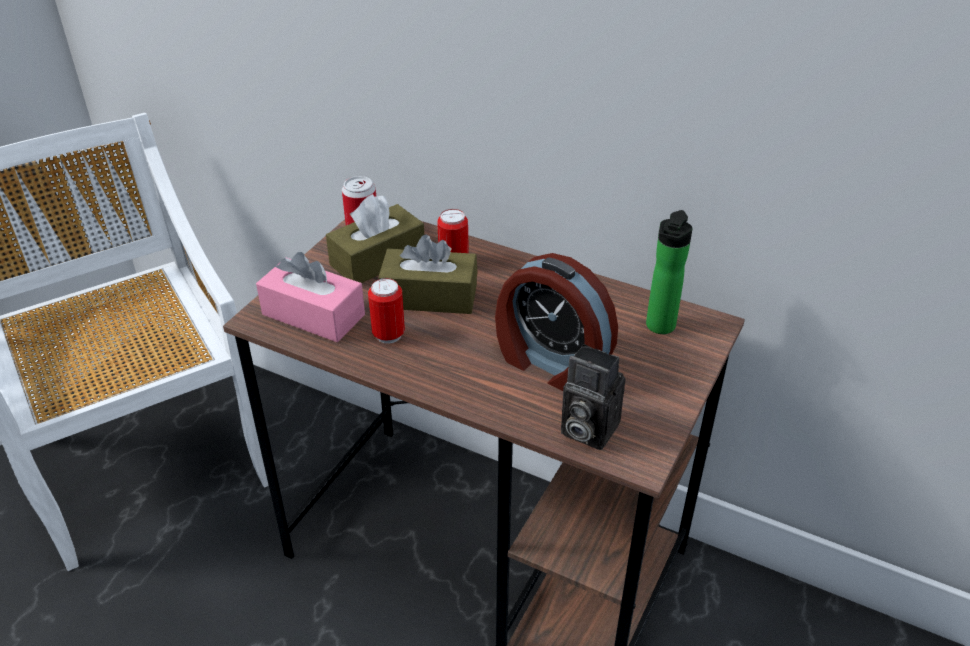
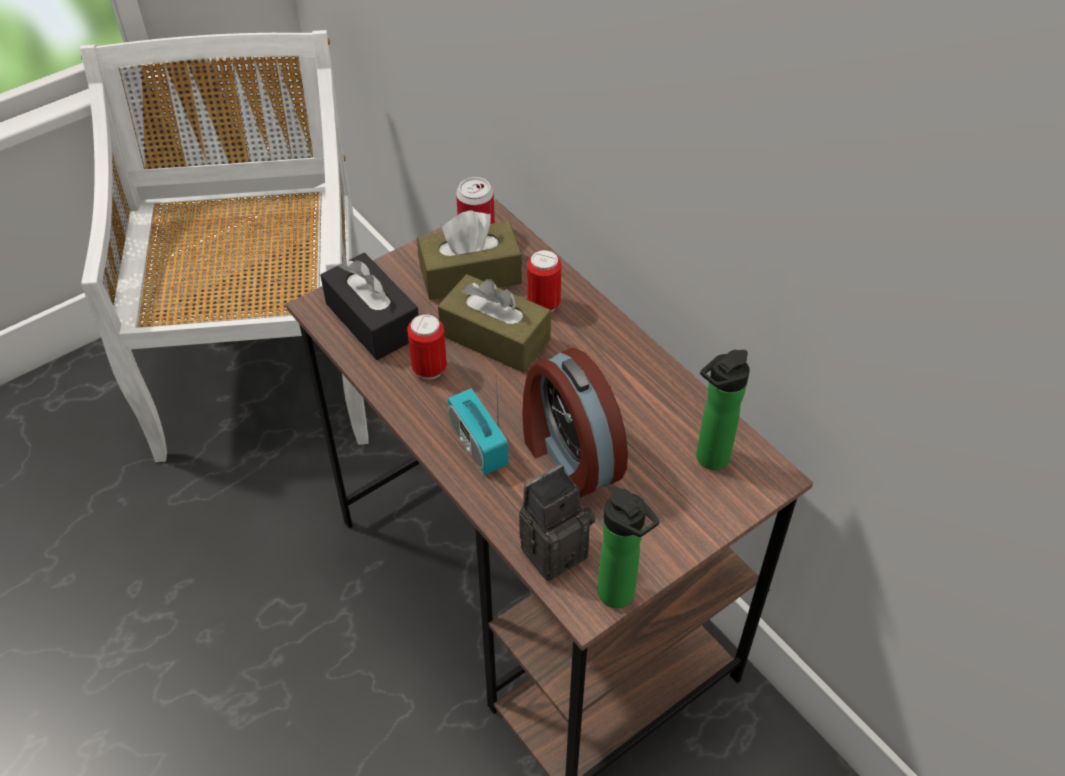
camera: 25 degrees right, 10 degrees up
(313, 314) = (373, 320): pink tissue box -> black tissue box
(469, 376) = (478, 444): none -> radio
(585, 429) = (554, 548): camera -> camera turned 90 degrees clockwise
(663, 445) = (620, 597): none -> bottle

